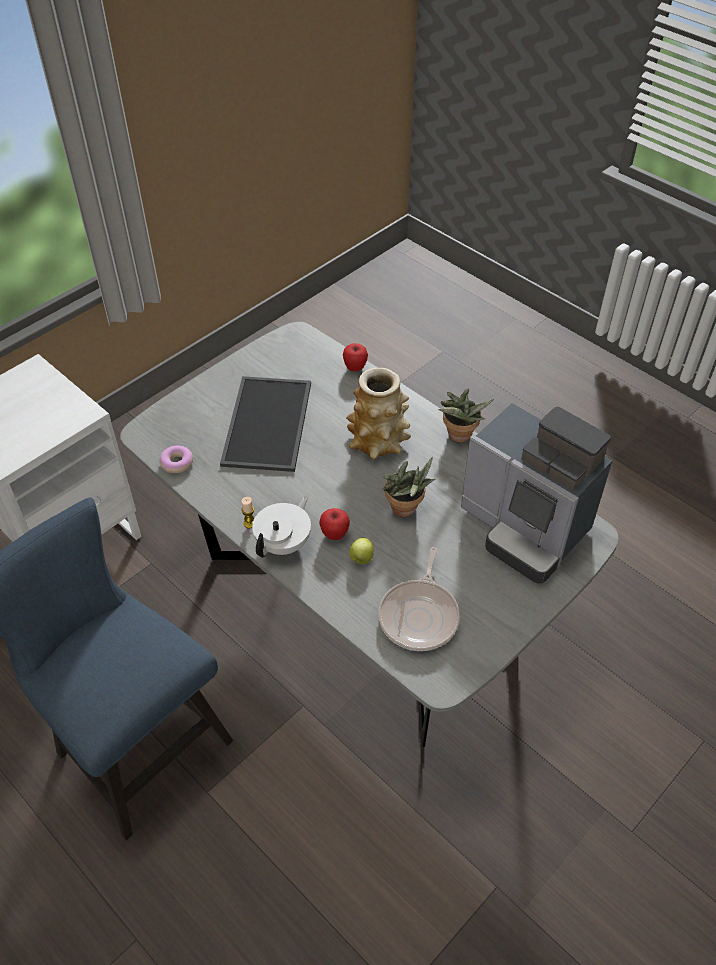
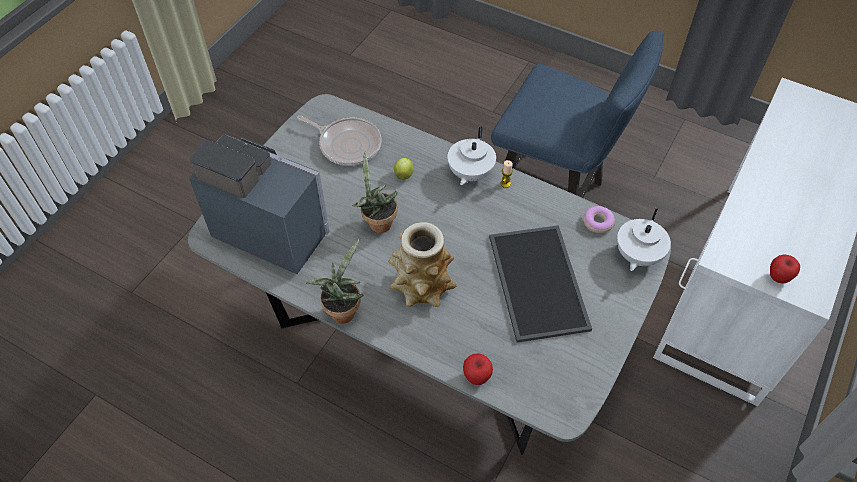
camera: 165 degrees right, 5 degrees up
(161, 426) = (637, 256): none -> white teapot
(334, 534) = (432, 189): apple -> apple (778, 277)
(420, 615) = (347, 144): frying pan -> frying pan turned 120 degrees clockwise

